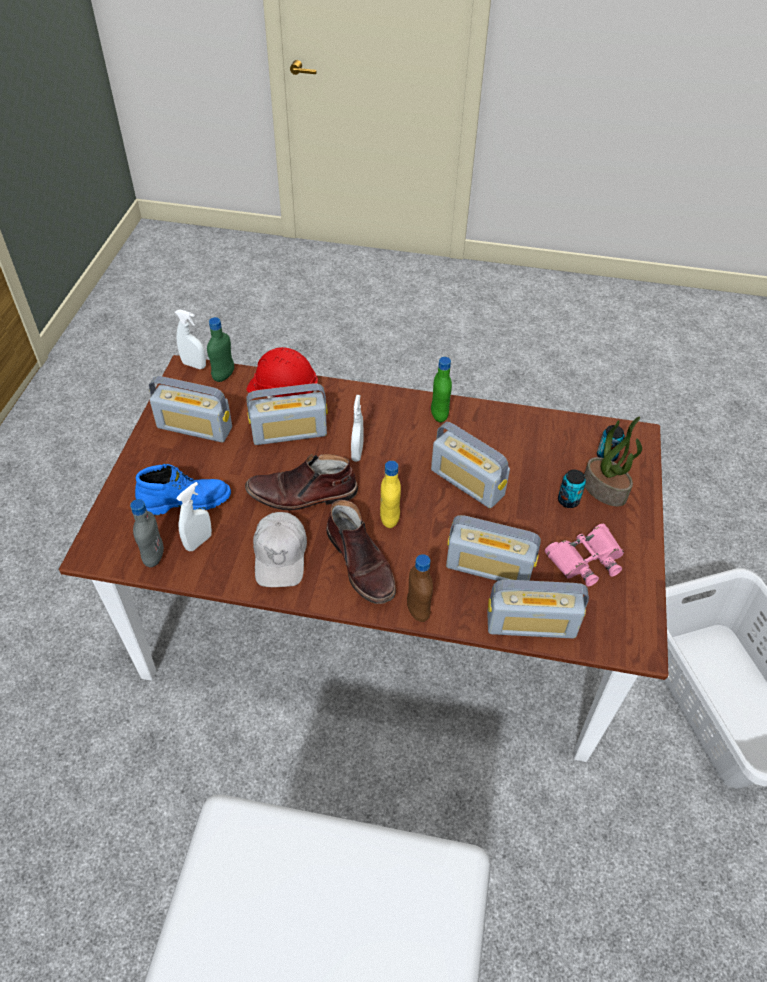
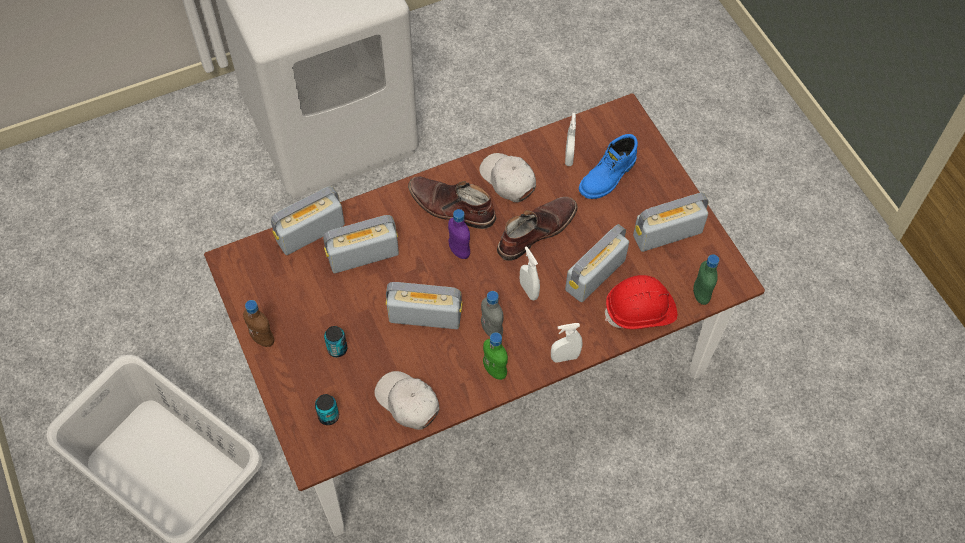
camera: 145 degrees right, 10 degrees up
(154, 556) = (585, 132): grey bottle -> grey bottle (491, 330)
(194, 365) = (735, 289): white spray bottle -> white spray bottle (565, 357)
(389, 518) = (459, 251): yellow bottle -> purple bottle
(418, 610) = (390, 199): brown bottle -> brown bottle (262, 339)
(530, 431) = (408, 403): none -> white cap
(586, 559) = (298, 304): pink binoculars -> none
(605, 489) = (313, 379): potted plant -> none

